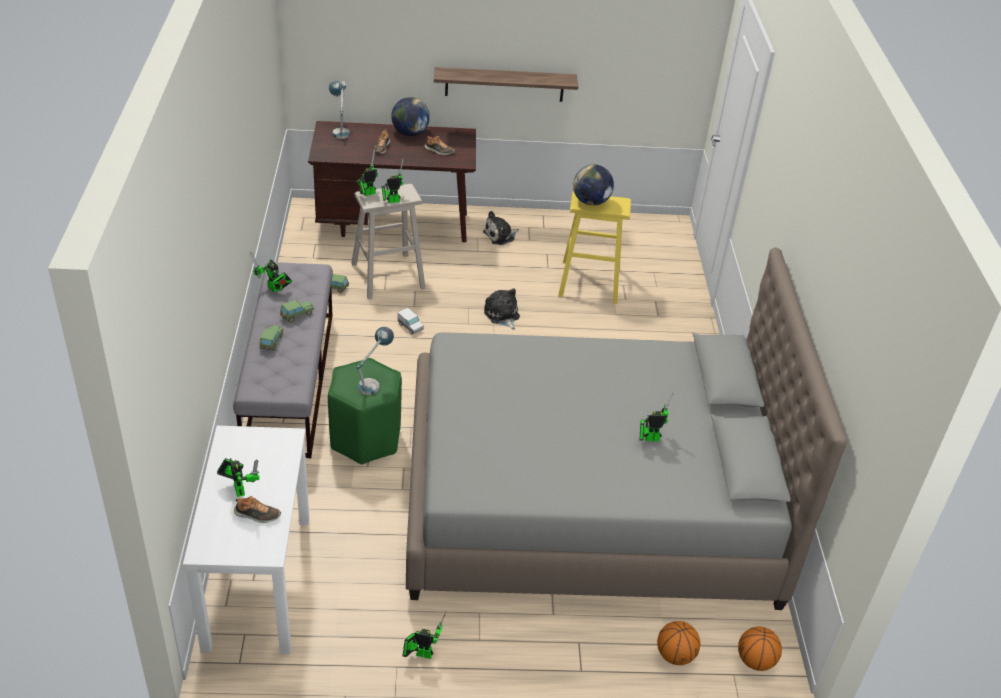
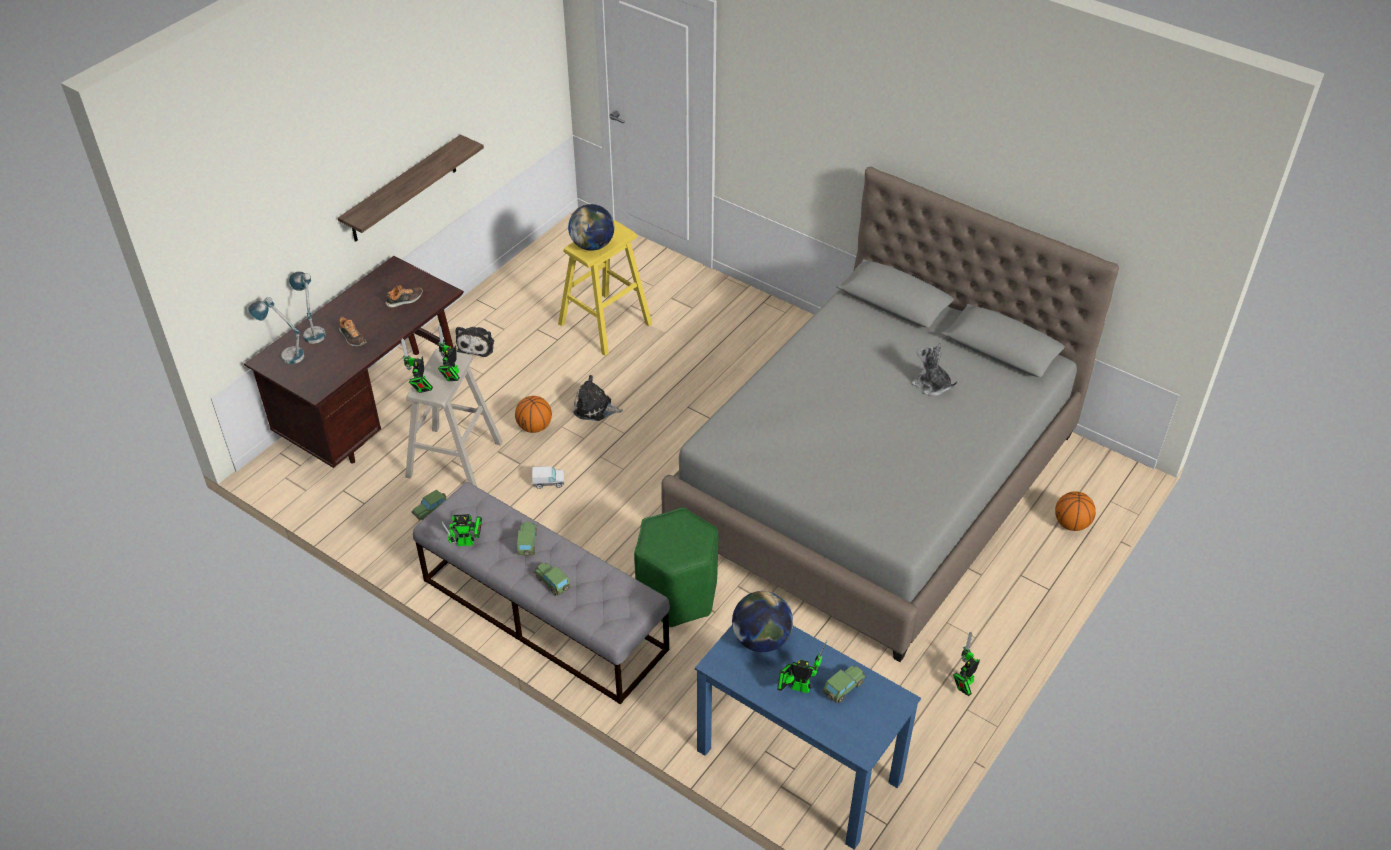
camera: 50 degrees left, 5 degrees up
(257, 515) = (843, 688): shoe -> toy car
(258, 580) = (798, 765): white desk -> blue desk
(374, 382) = (683, 532): table lamp -> table lamp (313, 330)
(410, 133) = (349, 305): globe -> globe (761, 639)
(649, 438) = (931, 385): toy robot -> plush toy
(755, 661) = (1106, 481): basketball -> basketball (534, 427)

